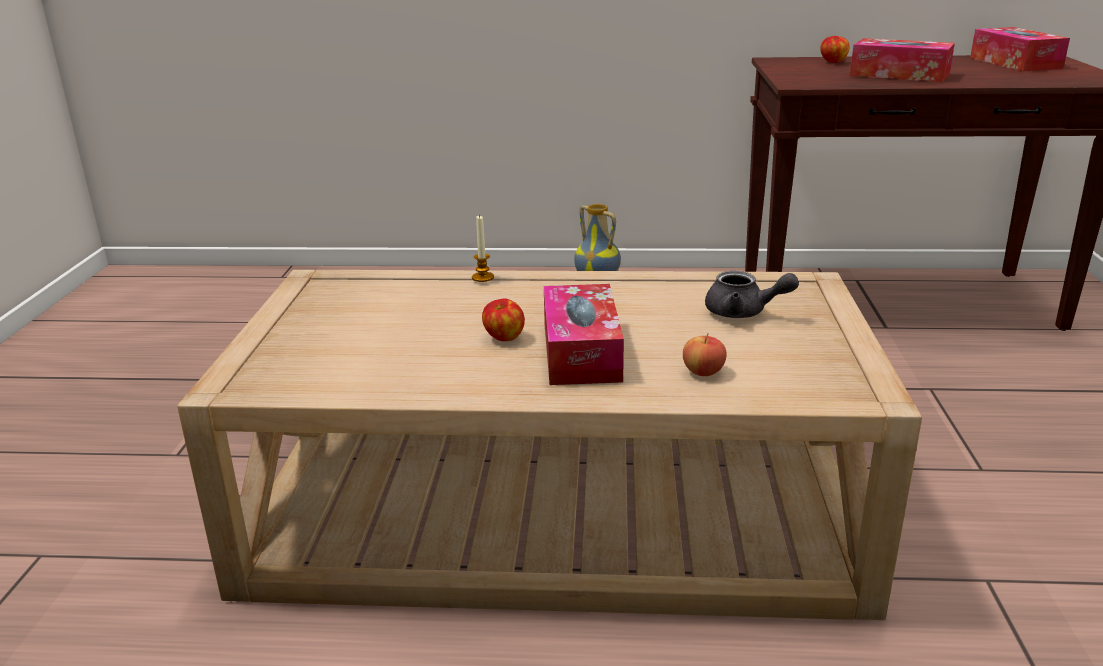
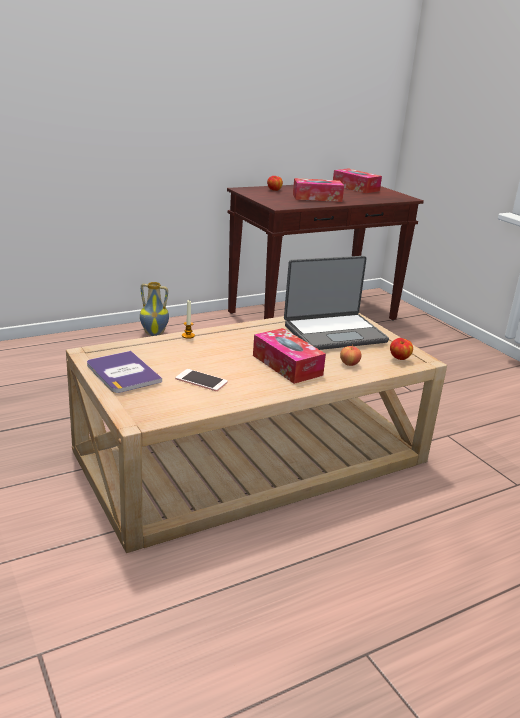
camera: 35 degrees left, 0 degrees up
(312, 314) = (123, 373): none -> book
(407, 348) = (201, 380): none -> phone
(504, 338) = (242, 366): apple -> apple (399, 358)
(743, 312) = (334, 333): grey teapot -> laptop

